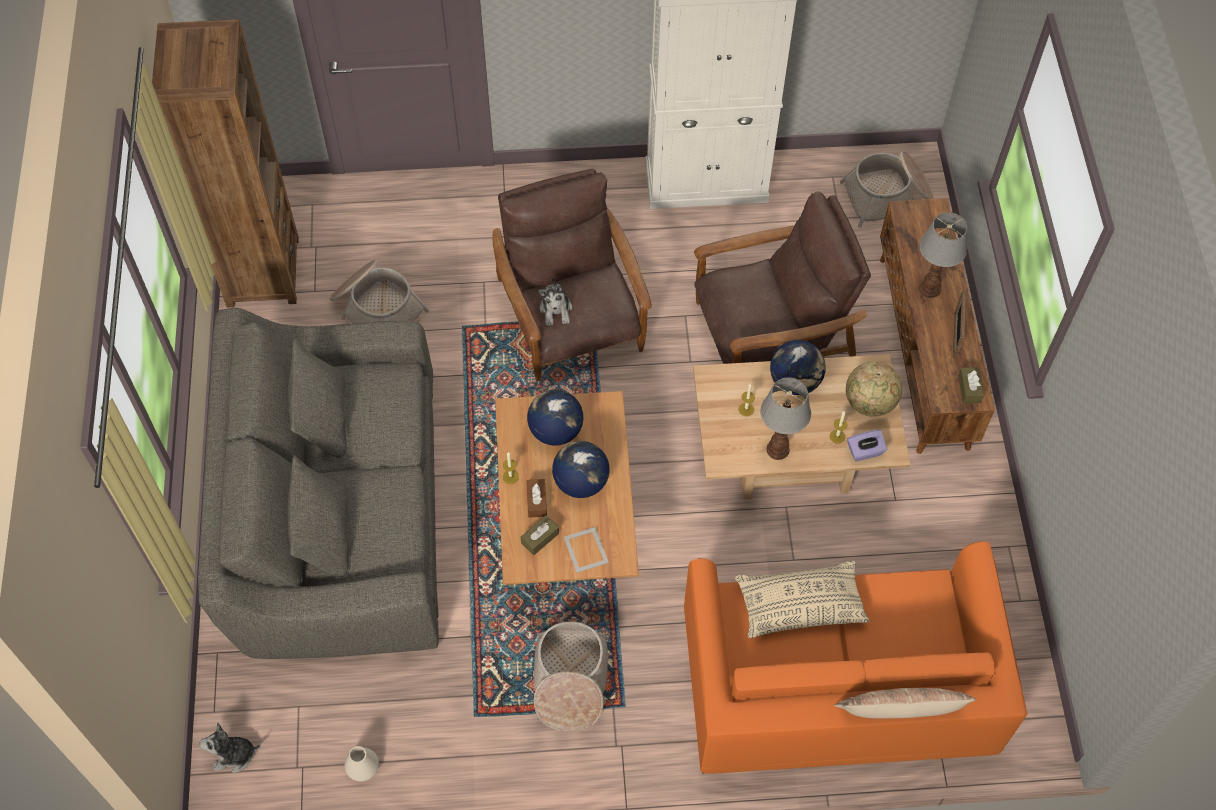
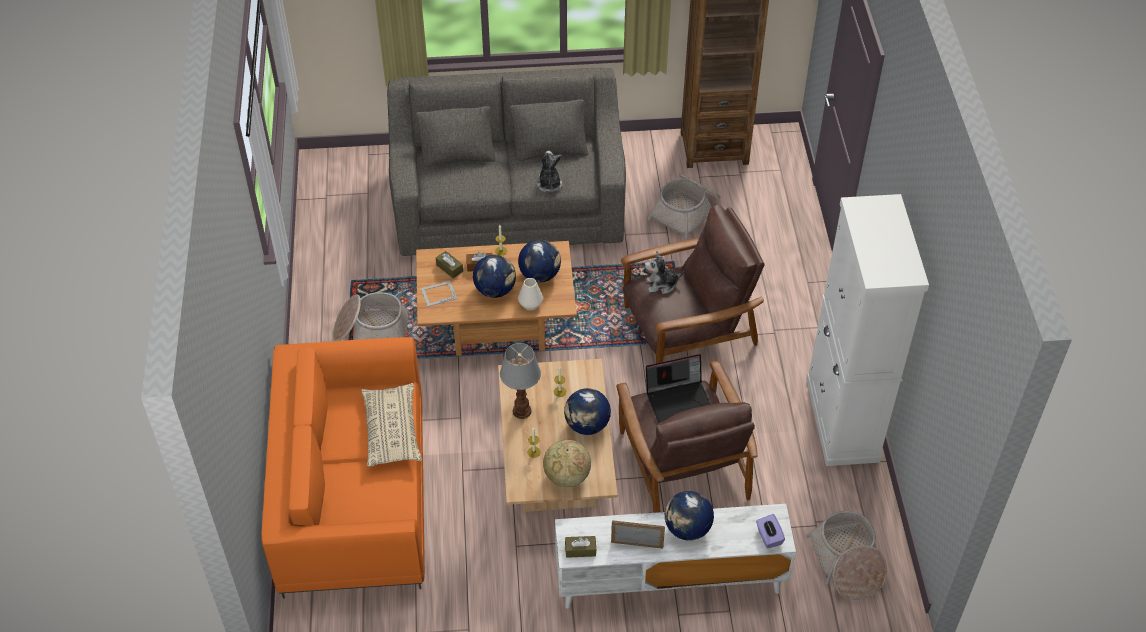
camera: 90 degrees right, 10 degrees down
(233, 755) = (338, 166): plush toy -> plush toy (549, 184)
(363, 768) = (321, 226): white vase -> white vase (530, 304)
(735, 300) = (679, 399): none -> laptop
(865, 452) = (519, 470): purple tissue box -> purple tissue box (768, 537)
(900, 711) = (275, 457): pillow -> none
(924, 352) = (669, 580): brown tv stand -> white tv stand
(930, 289) = (687, 529): table lamp -> globe

